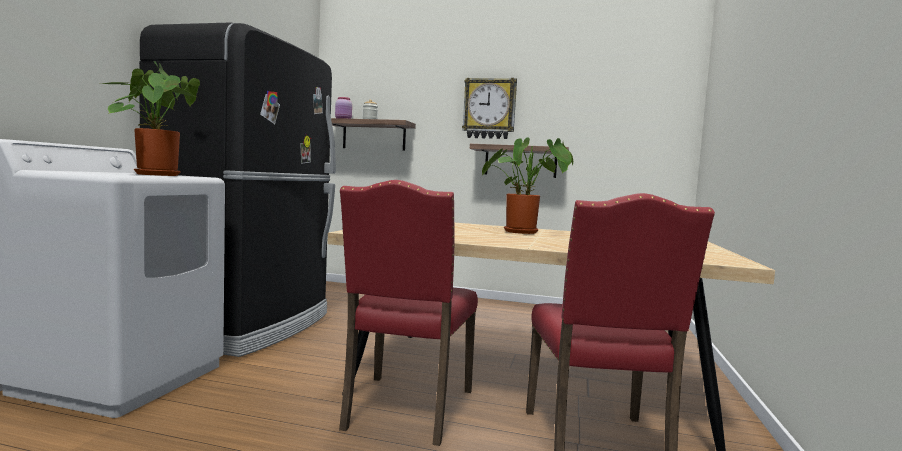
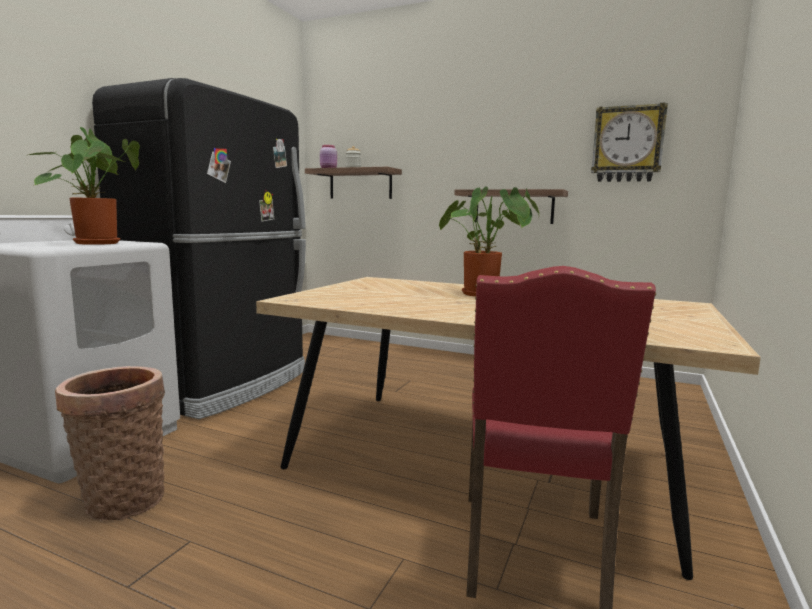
camera: 10 degrees right, 5 degrees up
(192, 428) = (121, 499): none -> basket
(406, 409) = (339, 488): red chair -> none
(489, 109) = (479, 149): wall clock -> wall clock (627, 144)

